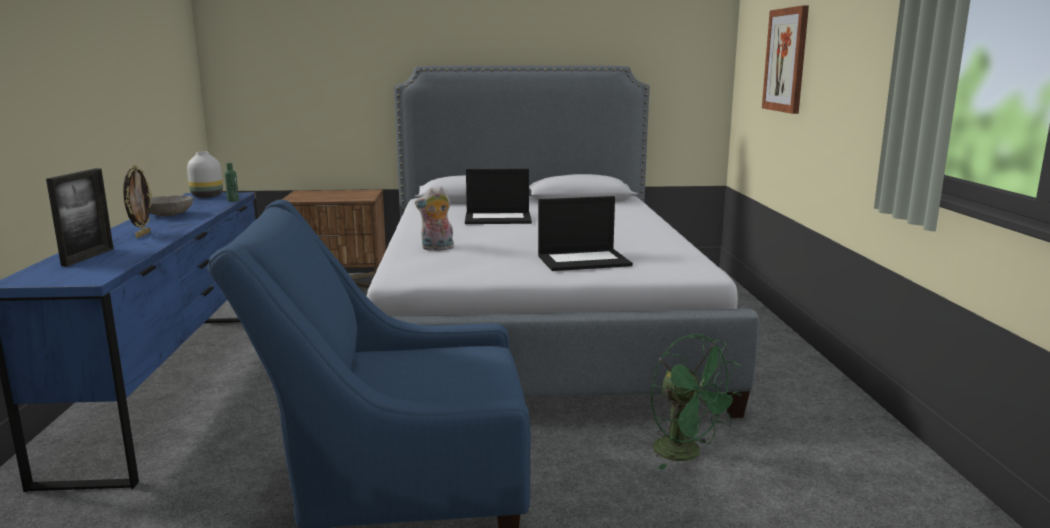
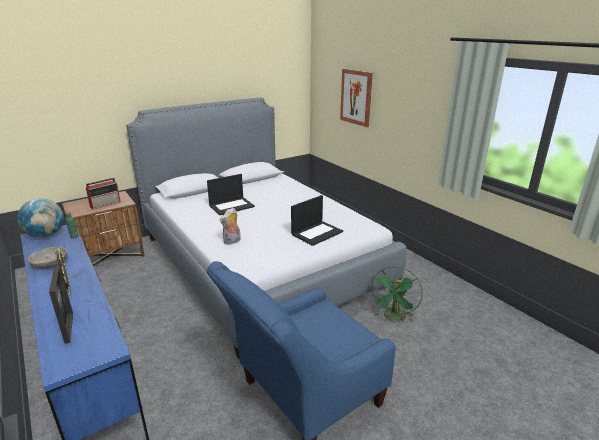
camera: 30 degrees left, 10 degrees up
(207, 196) = (46, 235): white vase -> globe
(339, 197) = (106, 204): none -> radio
(686, 454) = (394, 318): green fan -> green fan turned 90 degrees clockwise

